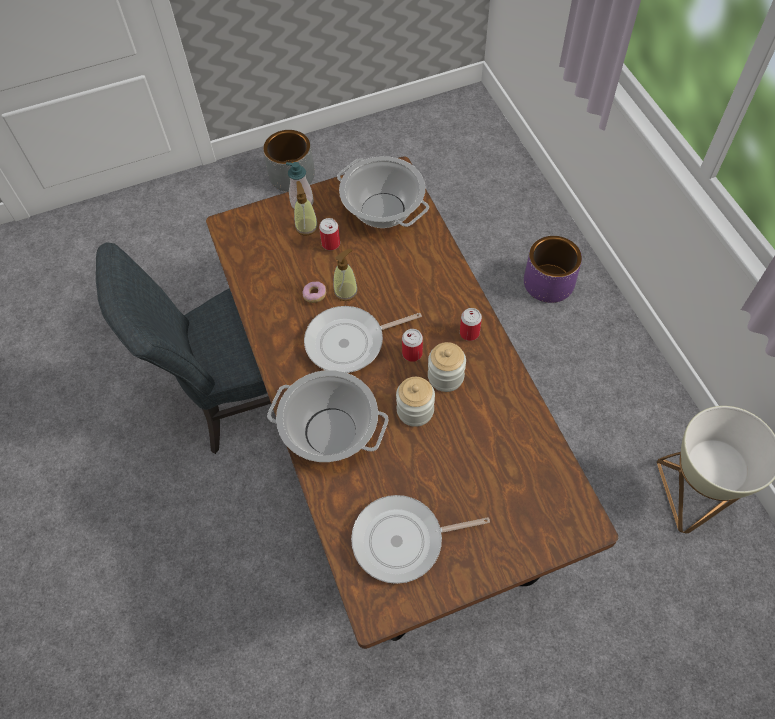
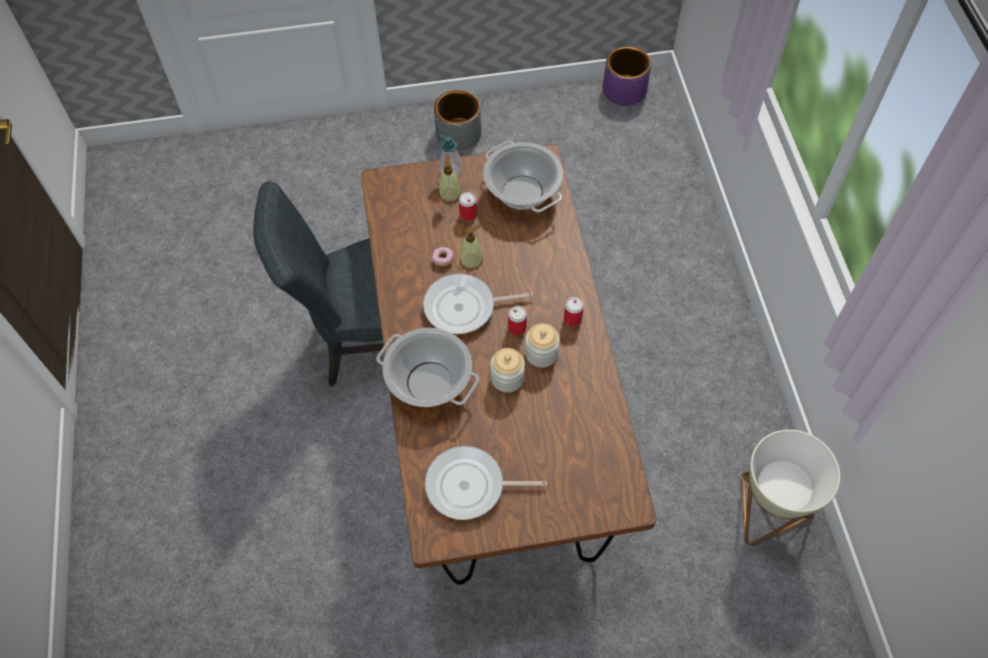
camera: 10 degrees right, 0 degrees up
(548, 283) = (683, 285): purple planter -> purple planter (624, 90)

